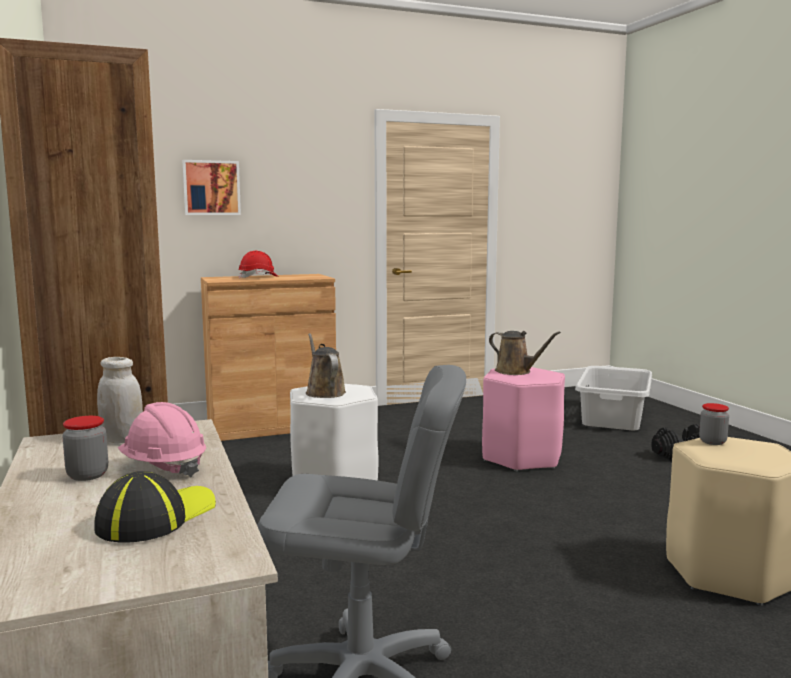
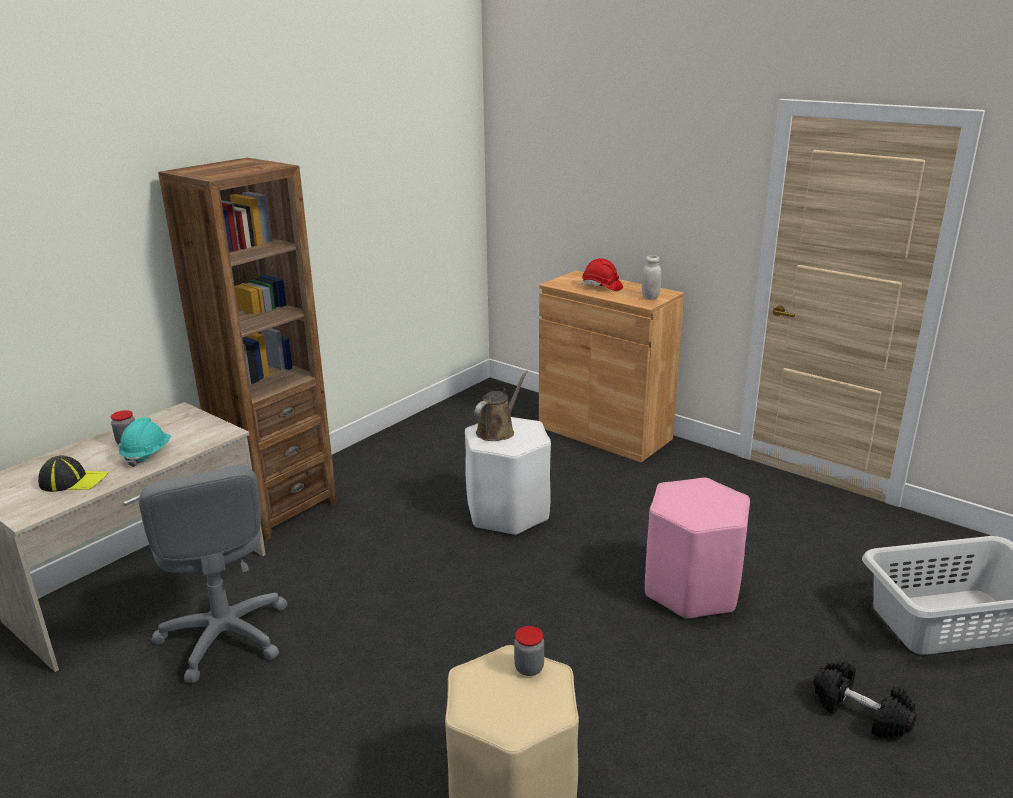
camera: 60 degrees right, 15 degrees up
(122, 439) = (191, 425): white jar -> white jar (650, 297)
(163, 467) = (146, 454): pink hard hat -> turquoise hard hat
(211, 188) = (595, 182): picture -> none
(516, 371) = (700, 494): brown watering can -> none

